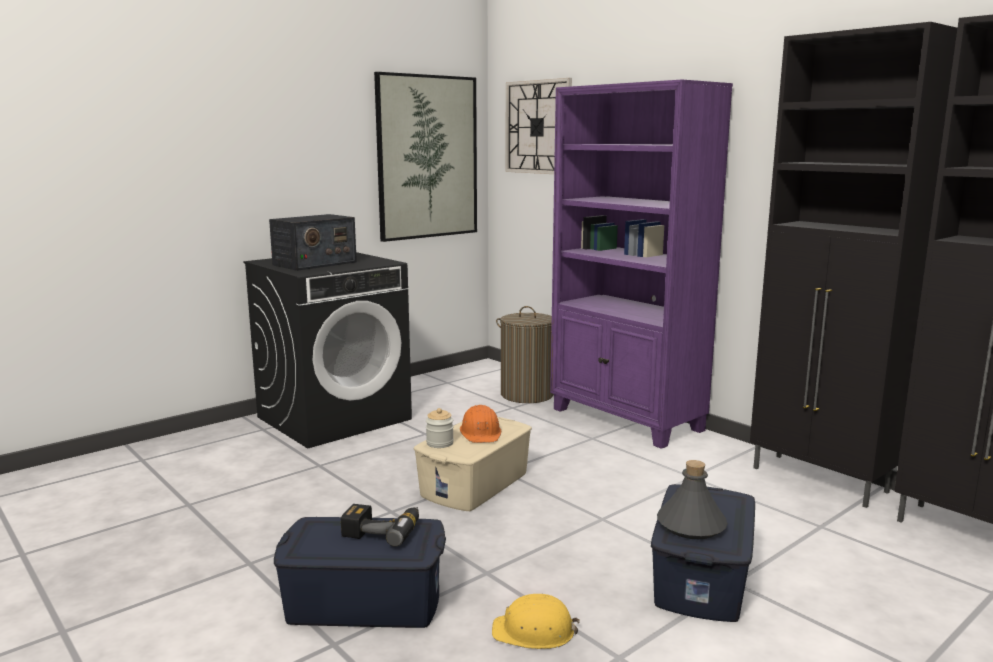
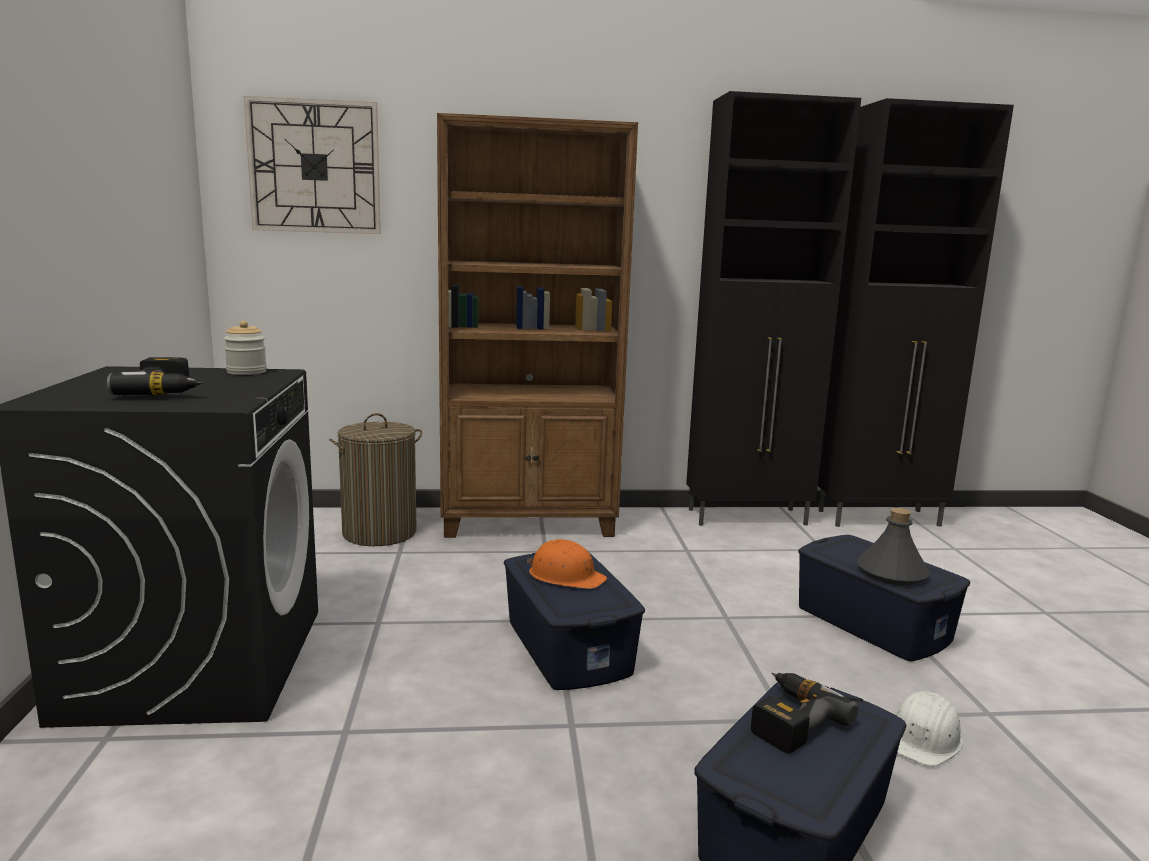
camera: 55 degrees left, 0 degrees up
(314, 263) = (167, 391): radio -> power drill
(427, 157) = (157, 203): picture -> none
(440, 443) = (564, 606): jar -> jar (246, 372)
(475, 484) = (568, 646): beige storage box -> blue storage box
(534, 632) = (924, 738): yellow hard hat -> white hard hat
(626, 420) = (530, 523): purple bookcase -> brown bookcase

